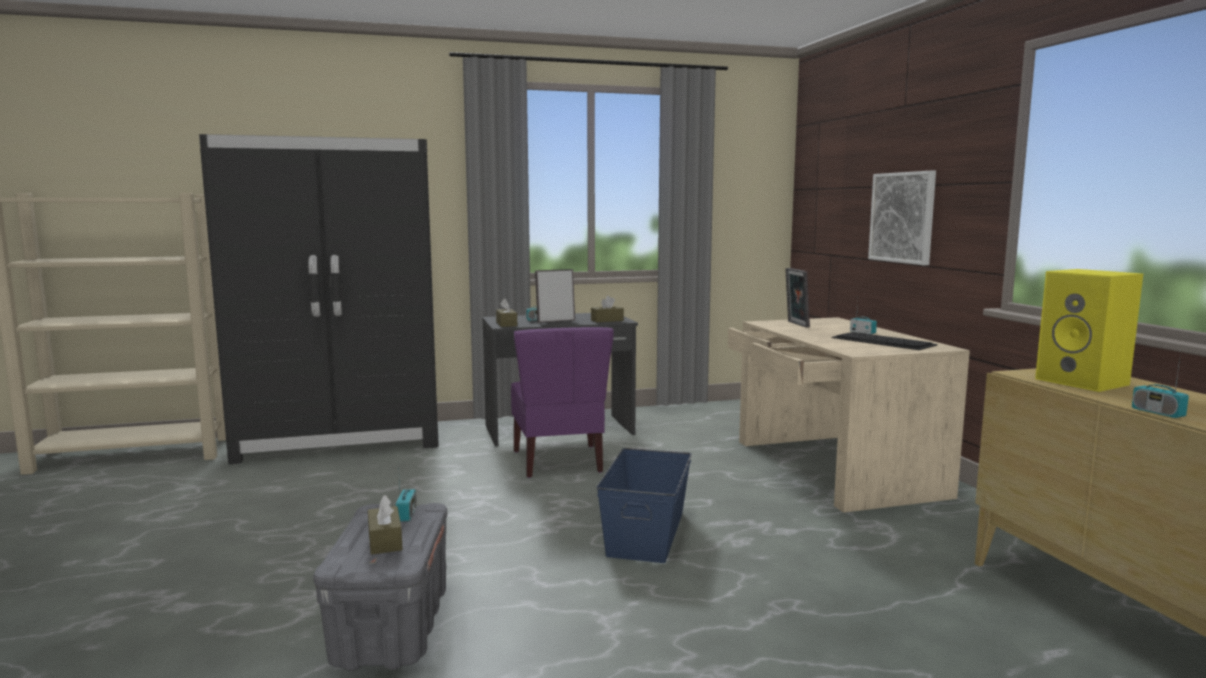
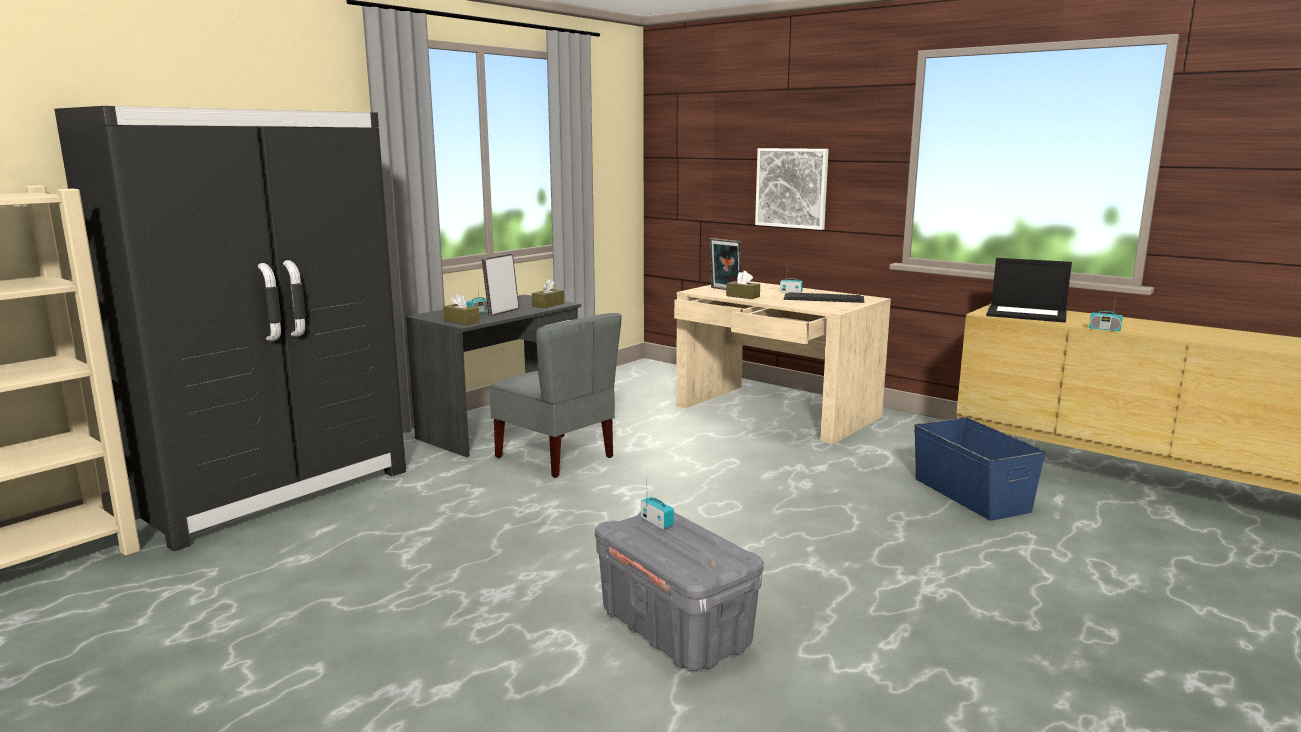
camera: 35 degrees left, 5 degrees up
(385, 541) = (689, 546): brown tissue box -> brown tissue box (743, 296)
(559, 461) = (556, 457): purple chair -> grey chair
(645, 533) = (732, 497): blue storage box -> blue storage box (971, 495)
(1084, 382) = (1027, 314): yellow speaker -> laptop

